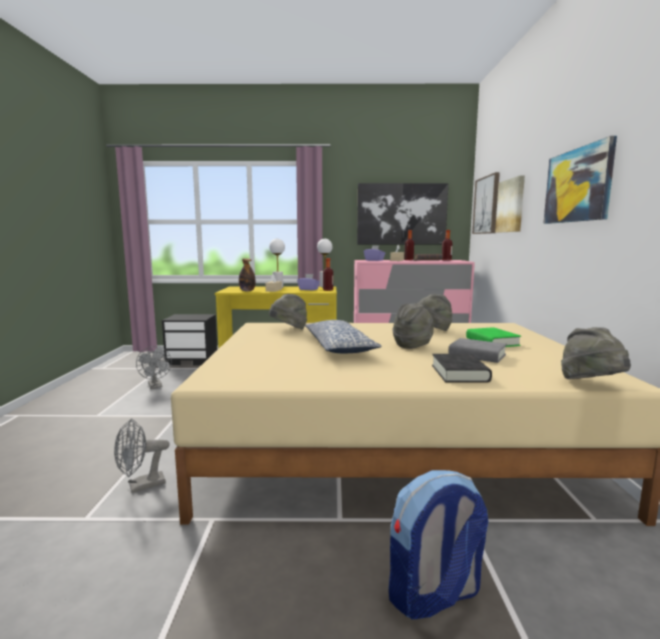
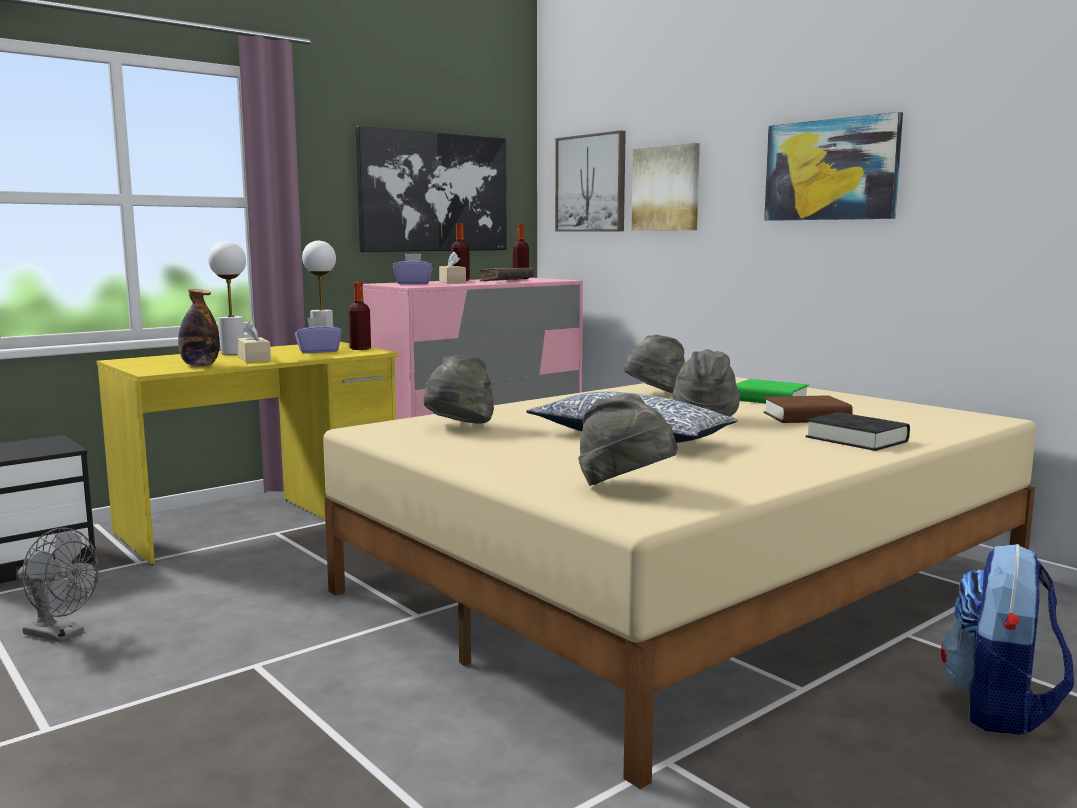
camera: 40 degrees left, 0 degrees up
(141, 486) = (462, 781): grey fan -> none
(477, 355) = (806, 417): grey book -> brown book
(591, 385) = (980, 426): grey hat -> grey hat (626, 488)

